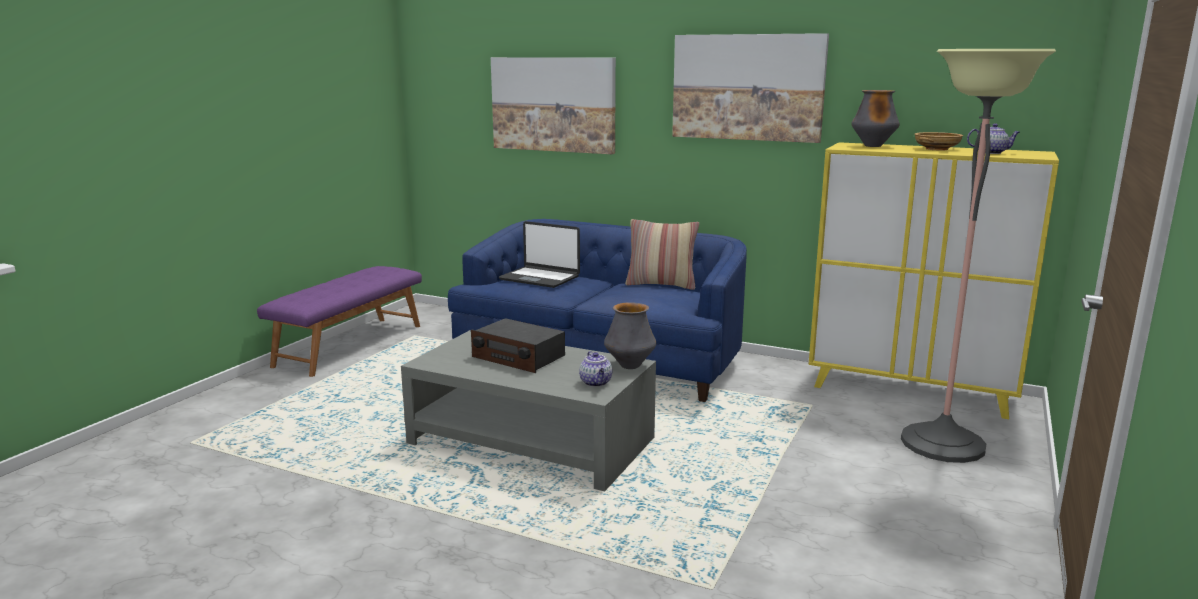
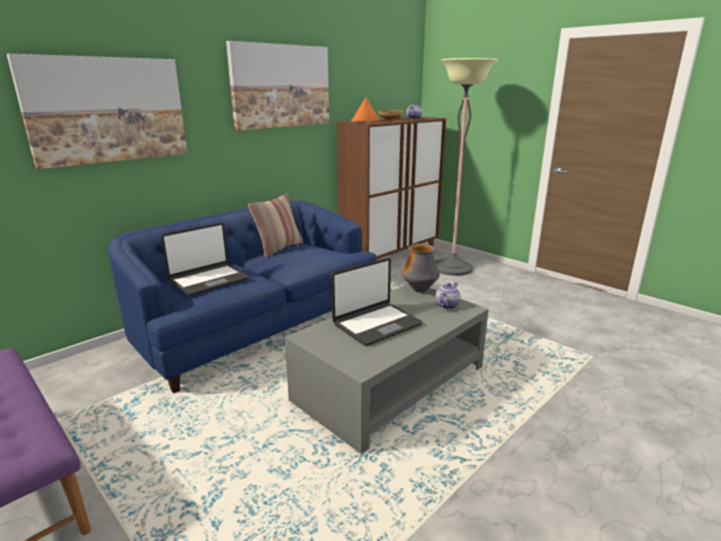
camera: 70 degrees left, 5 degrees up
(518, 357) = (376, 324): radio -> laptop
(596, 383) = (447, 305): teapot -> teapot turned 60 degrees counterclockwise
(873, 146) = (365, 121): vase -> orange hat
(910, 391) = (391, 257): yellow cabinet -> brown cabinet

